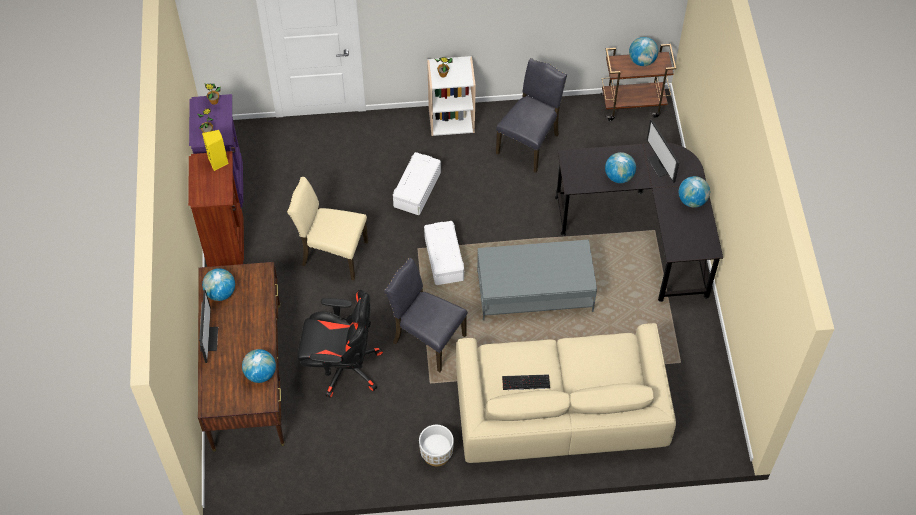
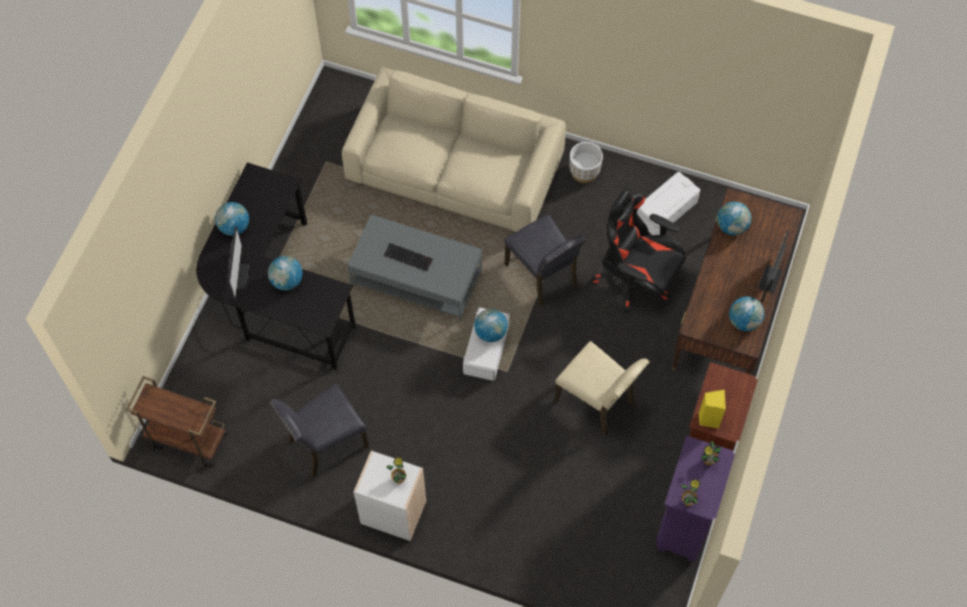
camera: 155 degrees left, 5 degrees up
(417, 190) = (474, 438): white storage box -> white storage box (665, 210)
(525, 383) = (487, 152): keyboard -> keyboard (409, 257)
(642, 61) = (167, 413): globe -> globe (490, 332)

